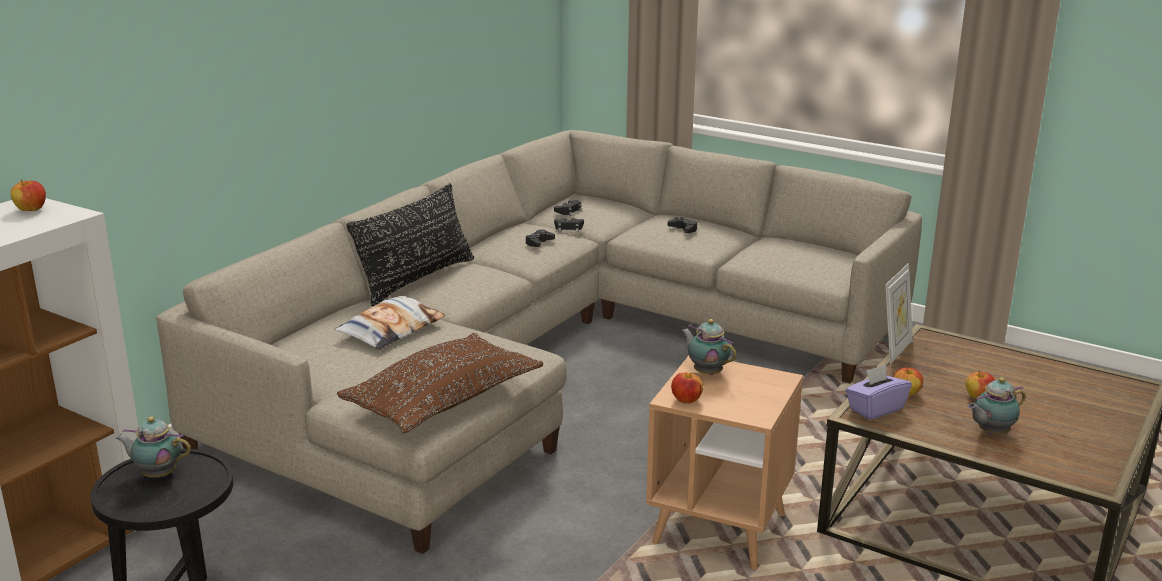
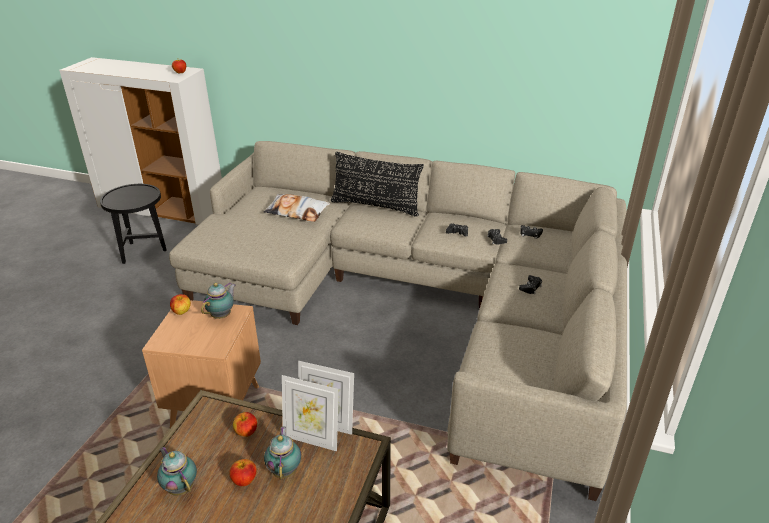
camera: 75 degrees right, 10 degrees up
(157, 475) = (139, 193): teapot -> teapot (285, 470)
(443, 401) = (220, 244): brown pillow -> none
(875, 409) = (216, 414): purple tissue box -> none
(917, 360) = (312, 439): none -> picture frame

